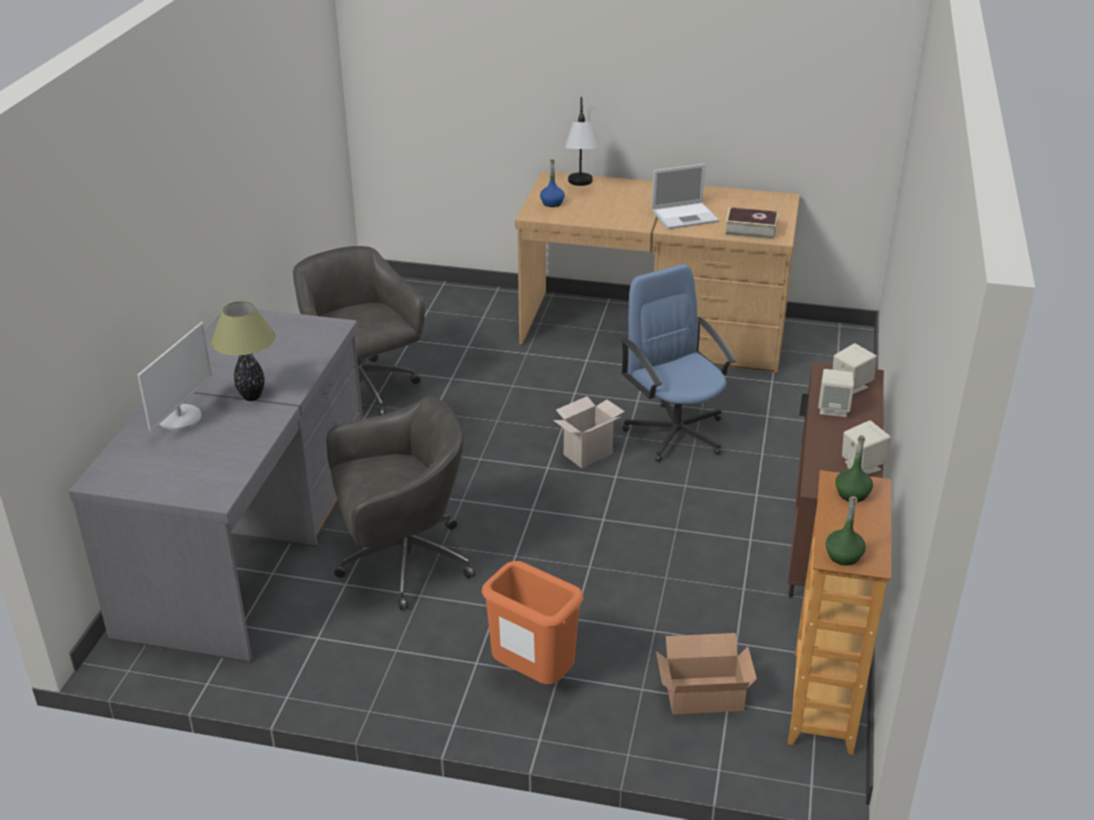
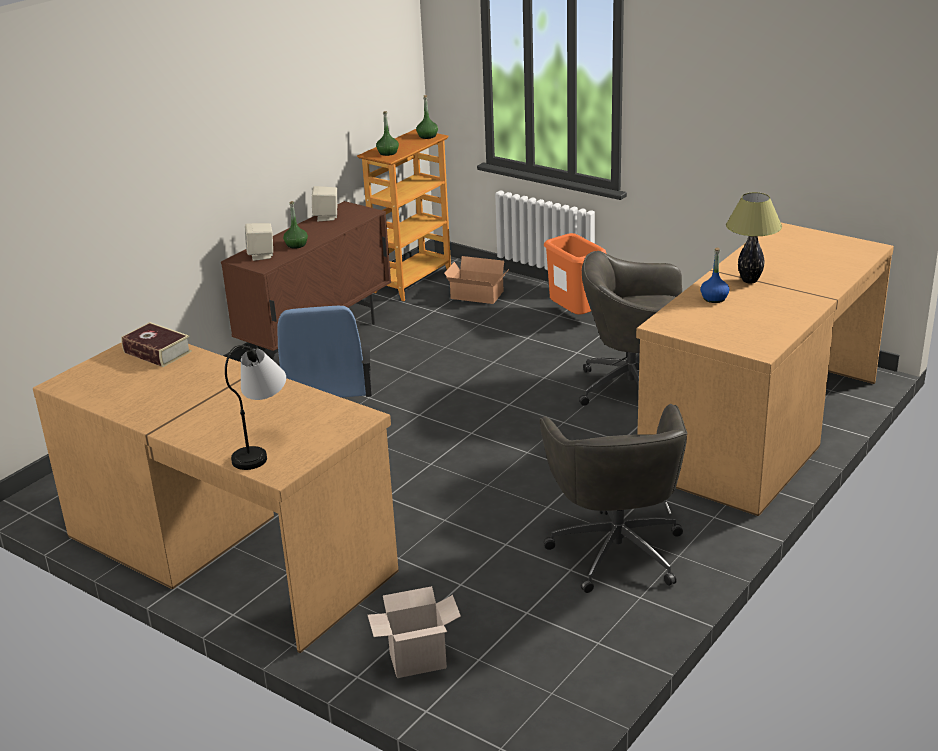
camera: 155 degrees left, 5 degrees down
(180, 417) = (812, 275): monitor -> none
(252, 541) = (759, 425): grey desk -> brown desk
(552, 203) = (323, 429): blue bottle -> blue bottle (714, 298)
(588, 453) = (425, 437): cardboard box -> cardboard box (416, 662)
(686, 216) = (196, 381): laptop -> none
(833, 409) = (296, 245): beige speaker -> green bottle

